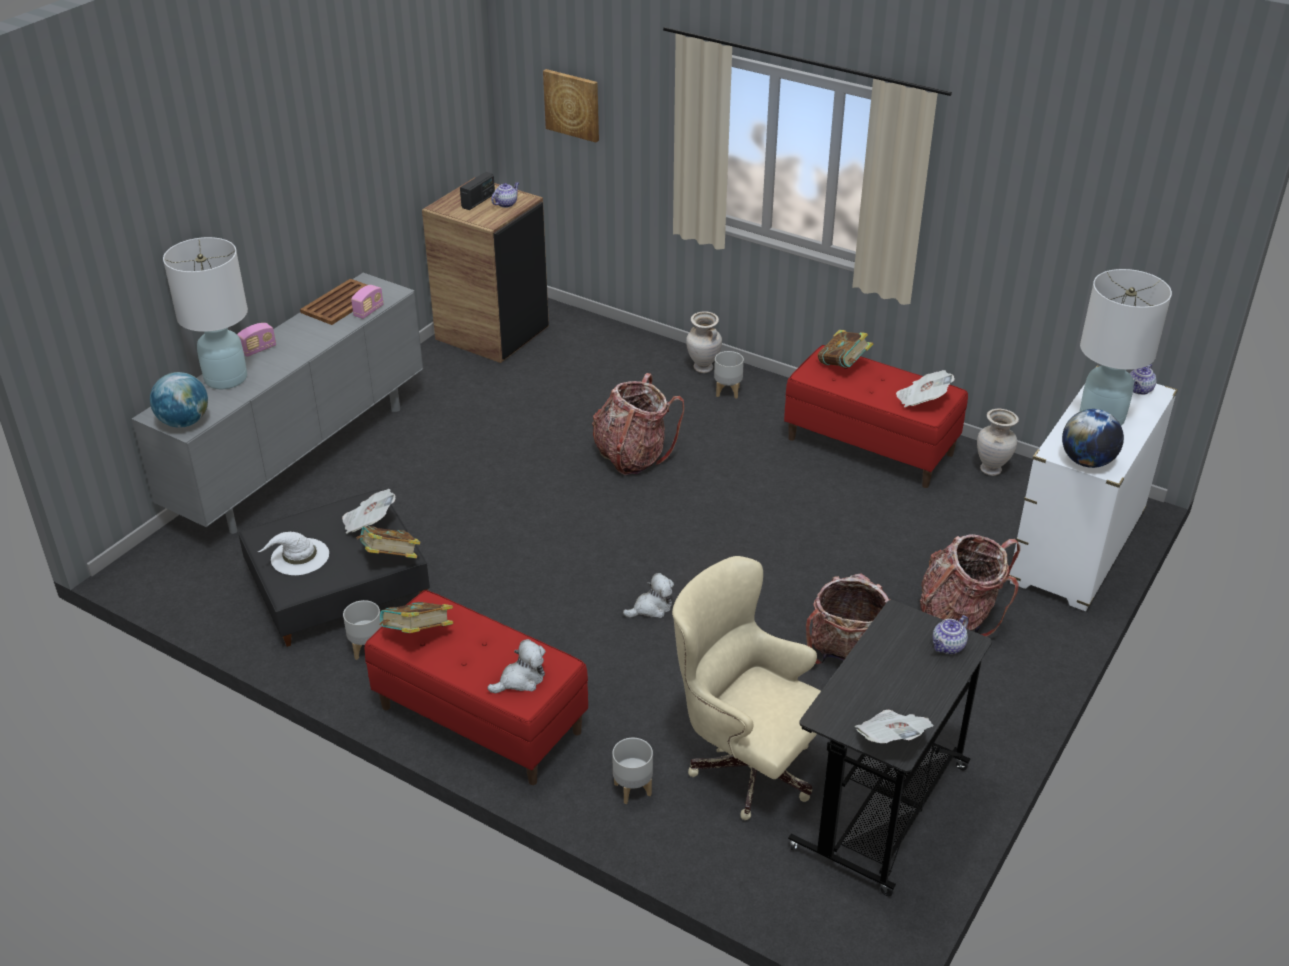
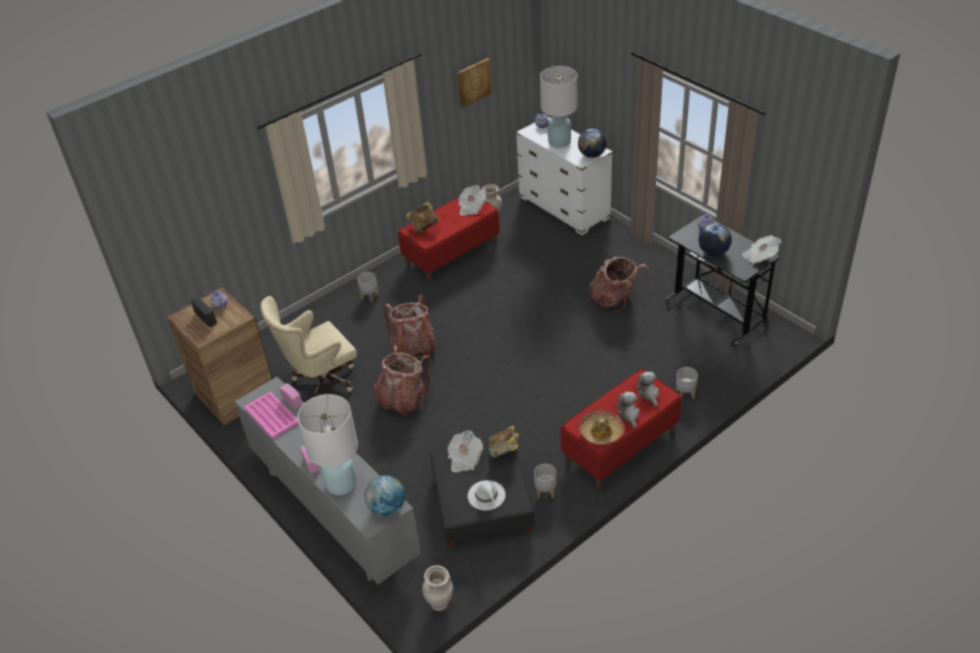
camera: 70 degrees left, 5 degrees up
(342, 302) = (271, 415): brown tray -> pink tray
(418, 635) = (601, 432): book -> hat
(572, 104) = (194, 223): picture -> picture (473, 82)
(651, 608) = (553, 364): plush toy -> plush toy (629, 414)
(703, 368) = (339, 302): beige vase -> beige vase (440, 604)
(747, 767) = (679, 351): beige office chair -> beige office chair (321, 383)
(870, 667) = (713, 252): none -> globe
(959, 616) = (598, 257): backpack -> backpack (403, 400)

